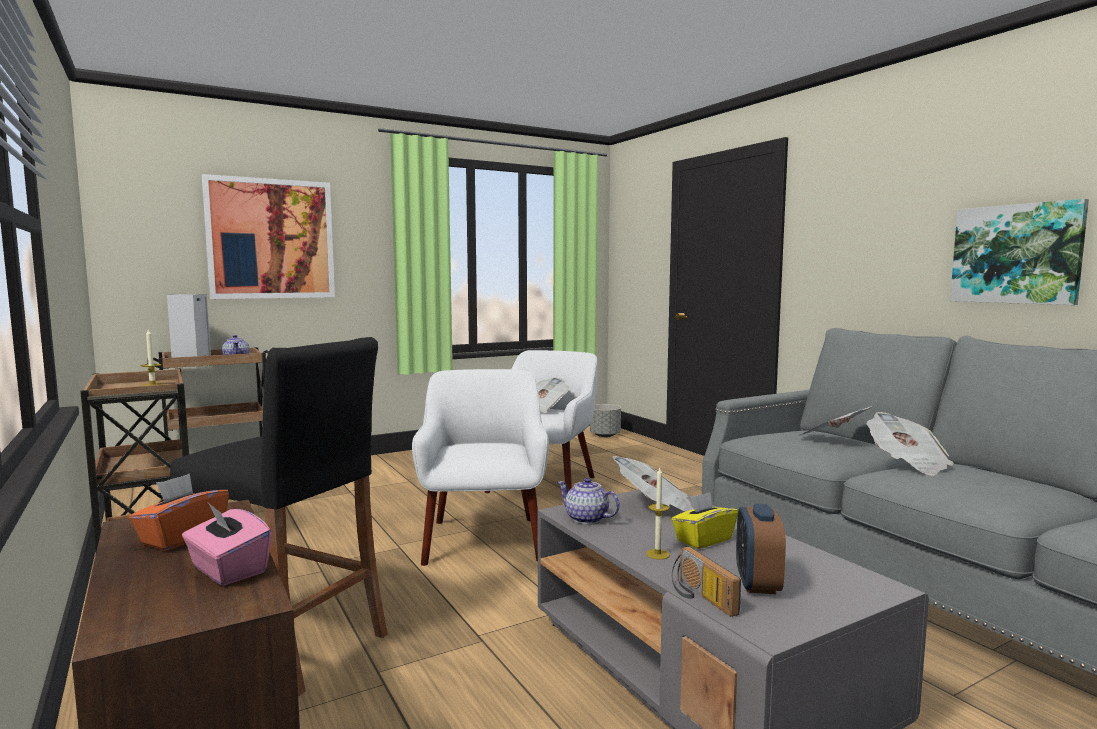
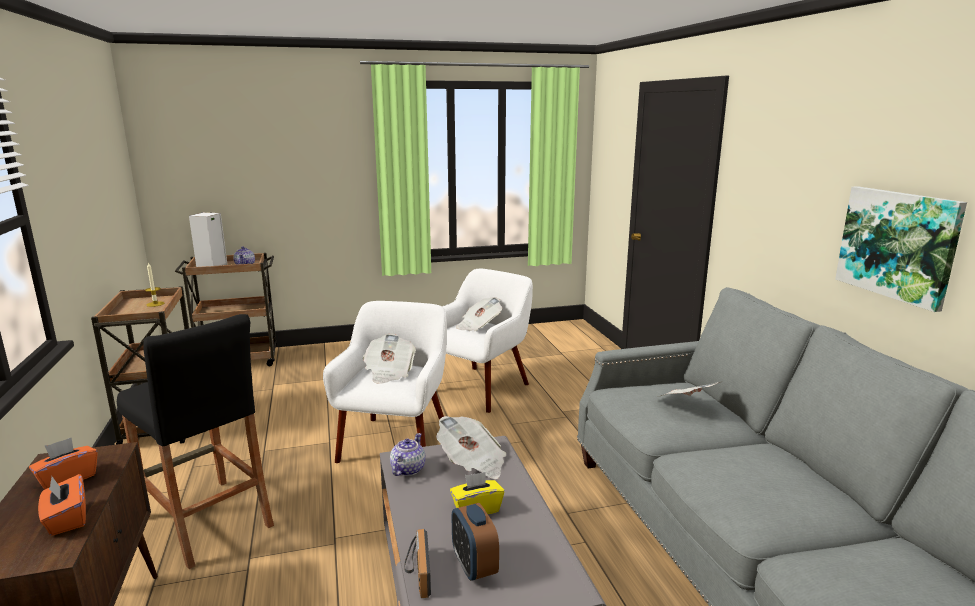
camera: 15 degrees right, 10 degrees up
(228, 570) = (67, 519): pink tissue box -> orange tissue box
(271, 239) = (273, 163): picture -> none
(587, 519) = (407, 469): teapot -> teapot turned 60 degrees clockwise
(605, 435) = (571, 334): grey planter -> none
(657, 554) = (426, 519): candle -> none
(757, 583) = (474, 566): alarm clock -> alarm clock turned 45 degrees counterclockwise
(907, 464) = (722, 449): newspaper -> newspaper (389, 372)

